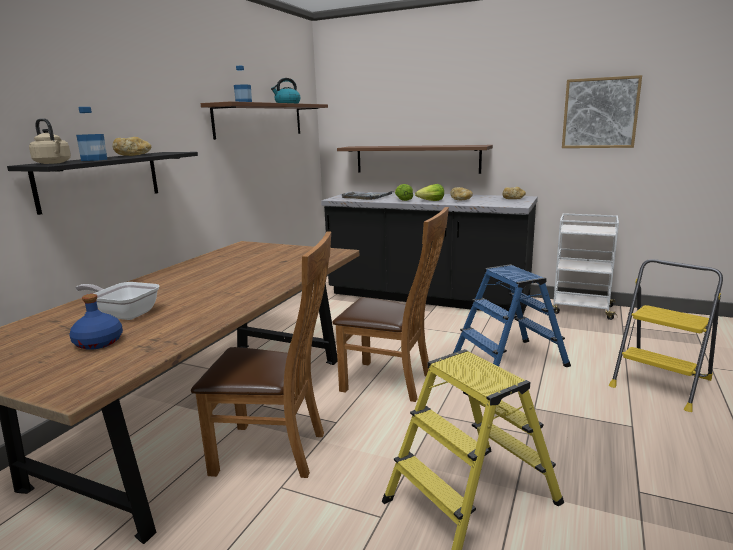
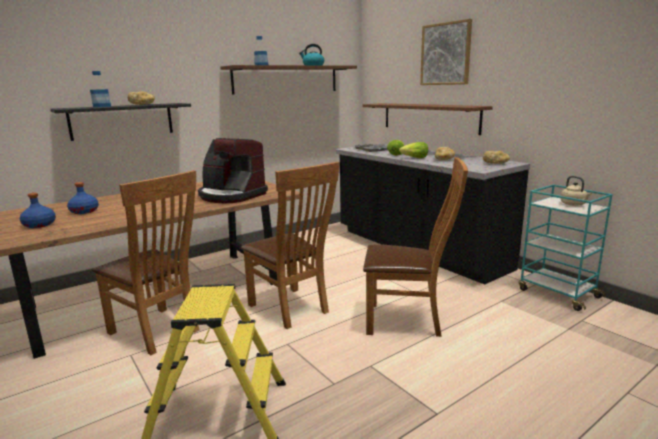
camera: 30 degrees right, 0 degrees up
(53, 163) = (72, 108): beige kettle -> beige kettle (574, 204)
(124, 314) = (84, 211): frying pan -> blue bottle
(286, 264) = (231, 195): none -> coffee machine
(509, 361) = (409, 321): blue step ladder -> brown chair
(581, 309) = (557, 293): white cart -> turquoise cart
(600, 113) = (601, 73): picture -> picture (445, 54)
(662, 381) = (539, 386): yellow step ladder -> none

